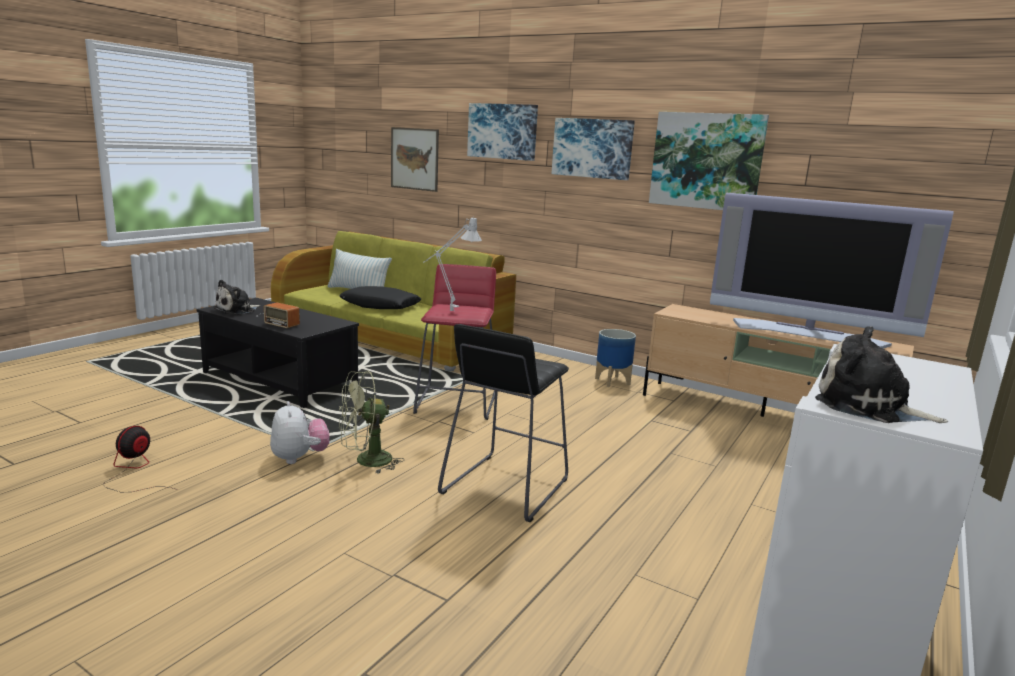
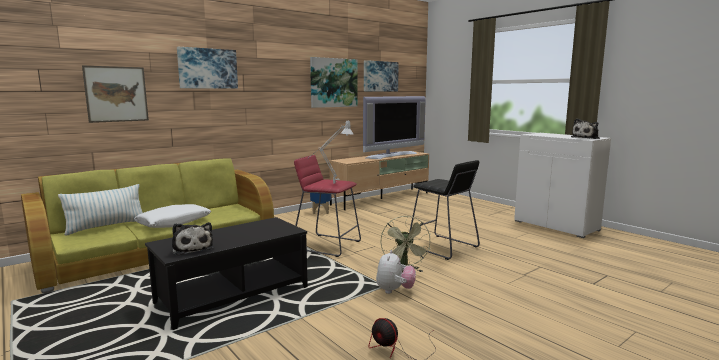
camera: 70 degrees left, 5 degrees down
(278, 319) = (244, 235): radio -> none
(299, 458) = (394, 291): plush toy -> plush toy turned 105 degrees clockwise
(380, 306) = (174, 223): black pillow -> white pillow
(592, 148) = (275, 78): picture -> picture (380, 76)

